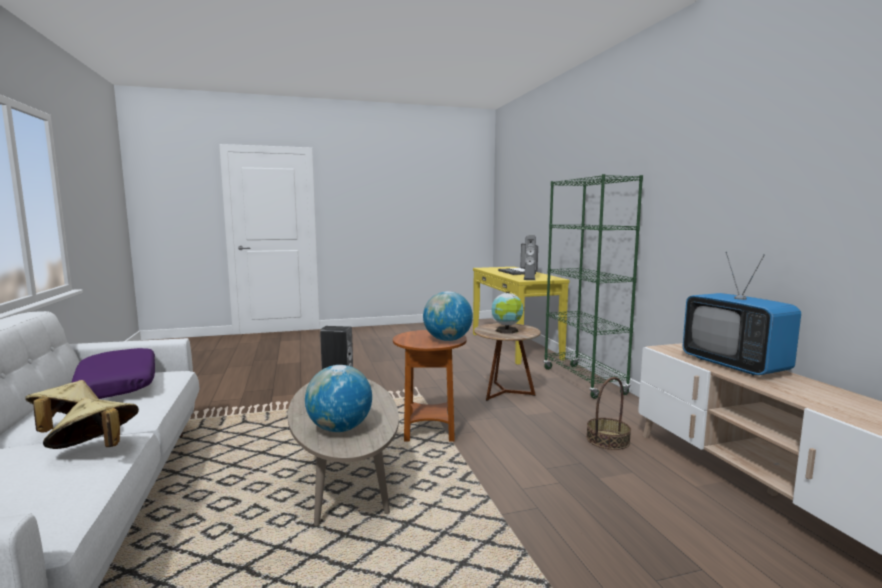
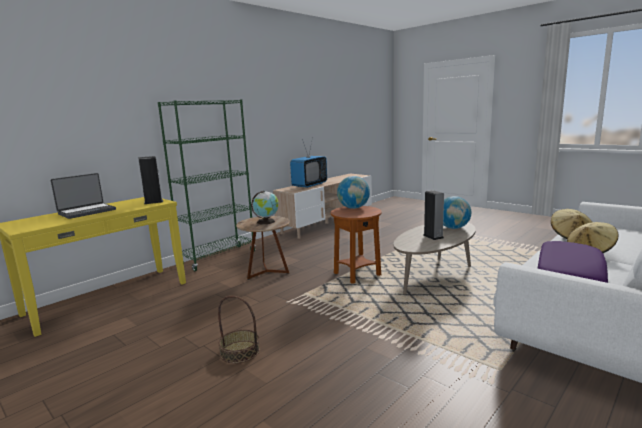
camera: 120 degrees left, 5 degrees up
(608, 440) = (311, 242): basket -> basket (240, 352)

